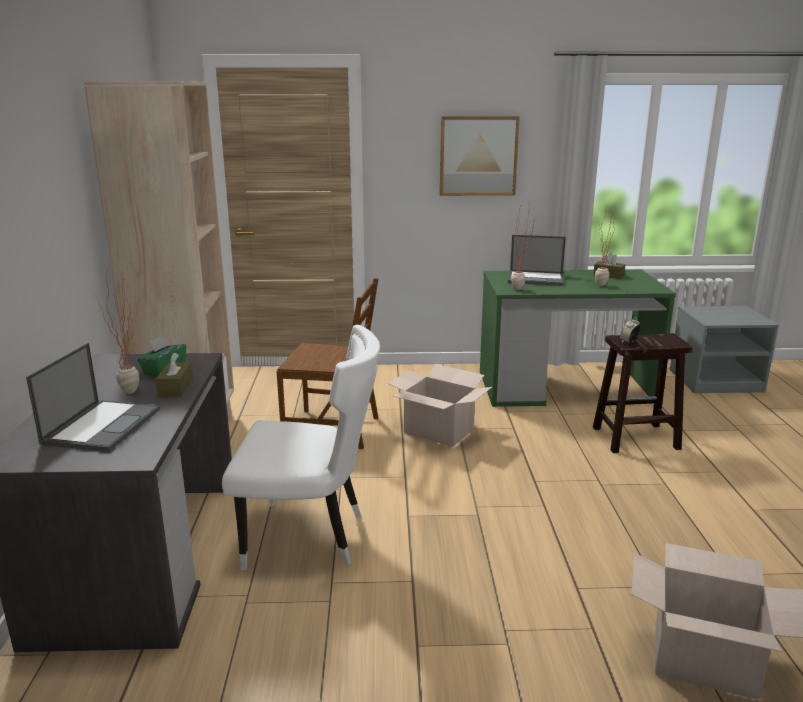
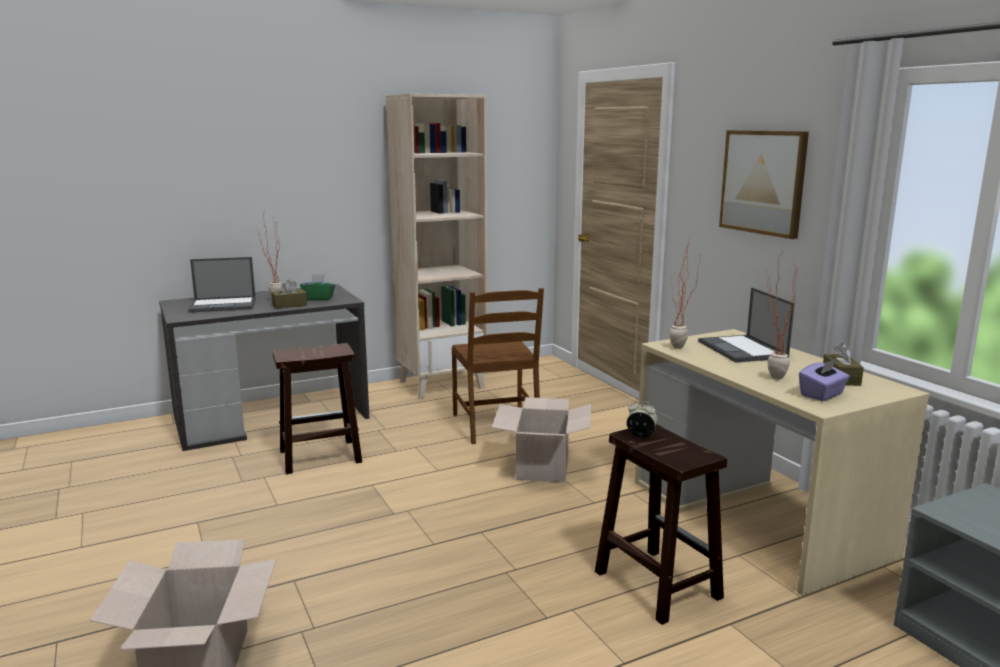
camera: 65 degrees right, 5 degrees down
(310, 537) = (319, 457): white chair -> brown stool
(564, 386) = (757, 516): green desk -> beige desk
(636, 284) = (822, 395): none -> purple tissue box

